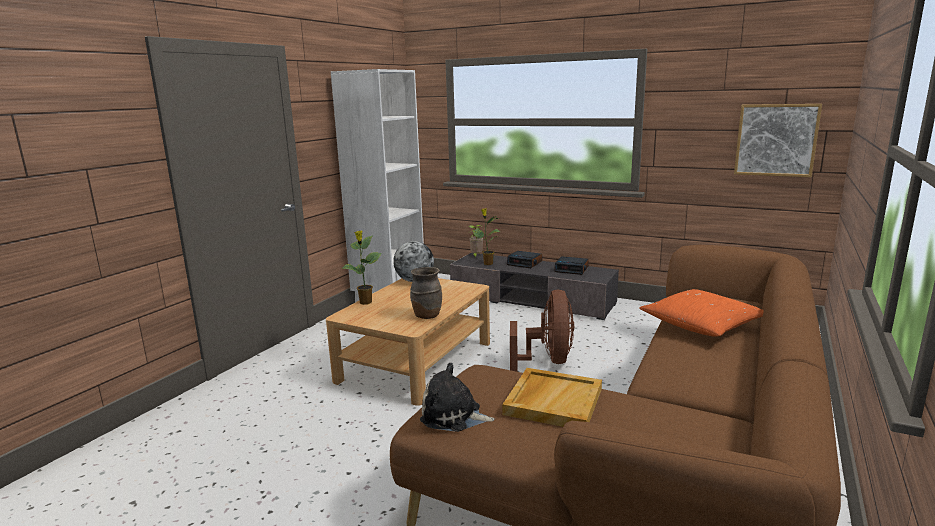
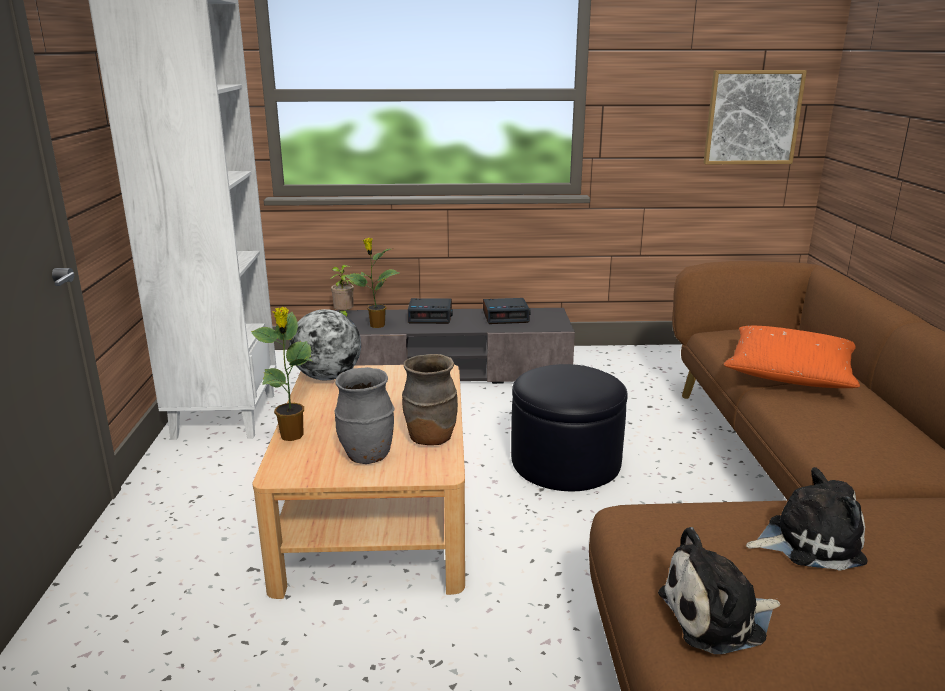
camera: 30 degrees left, 5 degrees up
(387, 317) = (367, 456): none -> grey vase
(547, 361) = (565, 462): brown fan -> black ottoman
(553, 401) = (808, 542): beige tray -> plush toy

